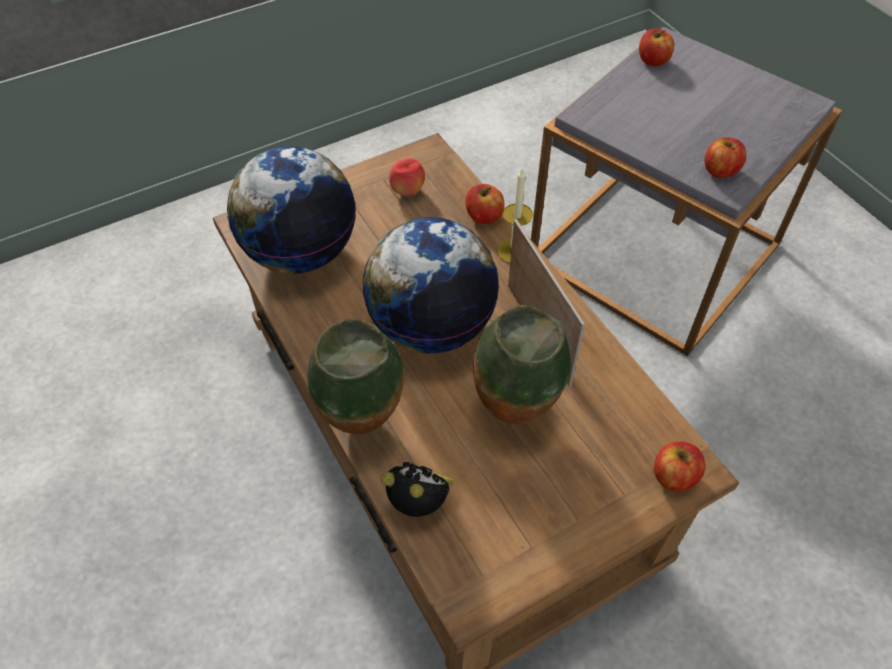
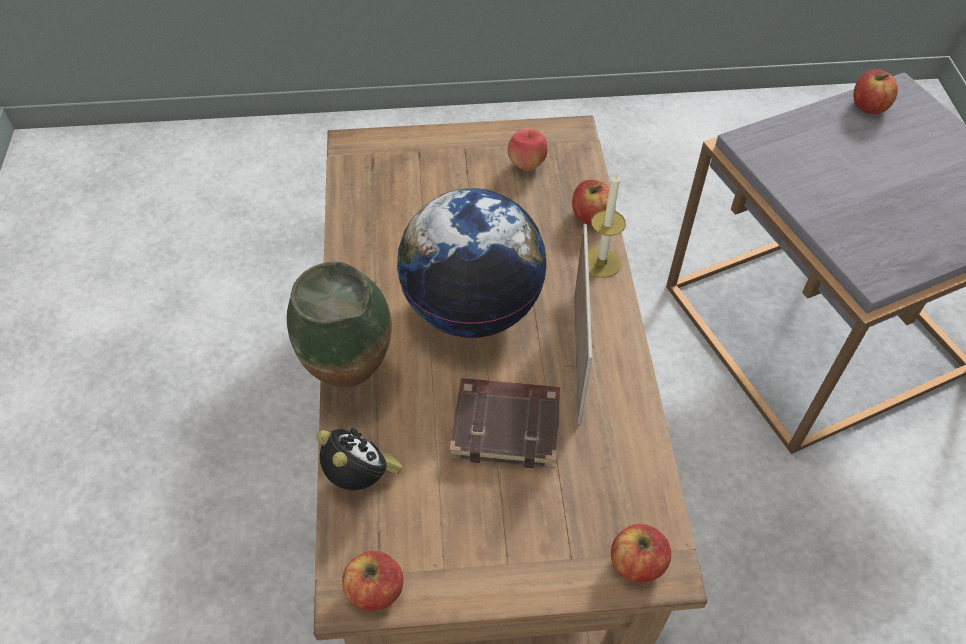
camera: 25 degrees right, 0 degrees up
(300, 252) = (388, 191): globe -> none
(515, 411) = (507, 426): vase -> brown book
(720, 170) = (876, 252): apple -> apple (375, 590)

